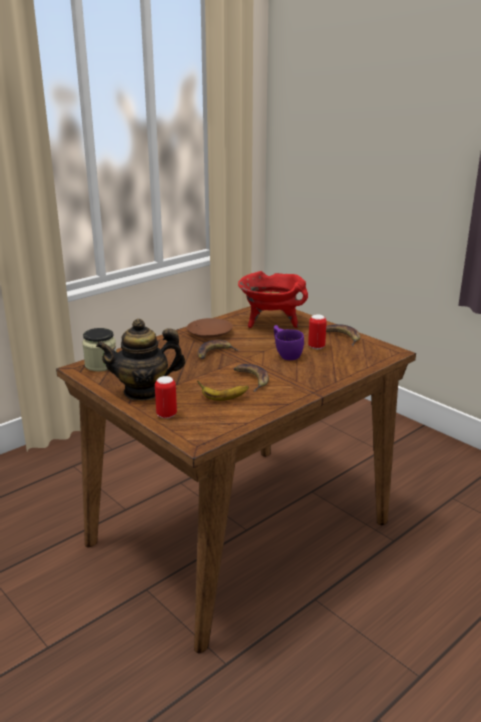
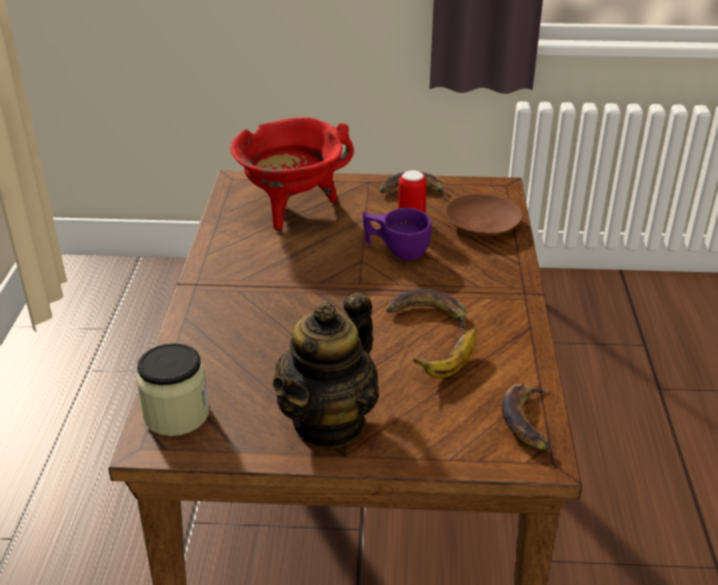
camera: 45 degrees left, 10 degrees up
(166, 415) = (431, 440): can -> none
(209, 333) = (239, 268): brown plate -> brown plate (482, 224)
(214, 353) = (307, 298): banana -> banana (527, 421)

